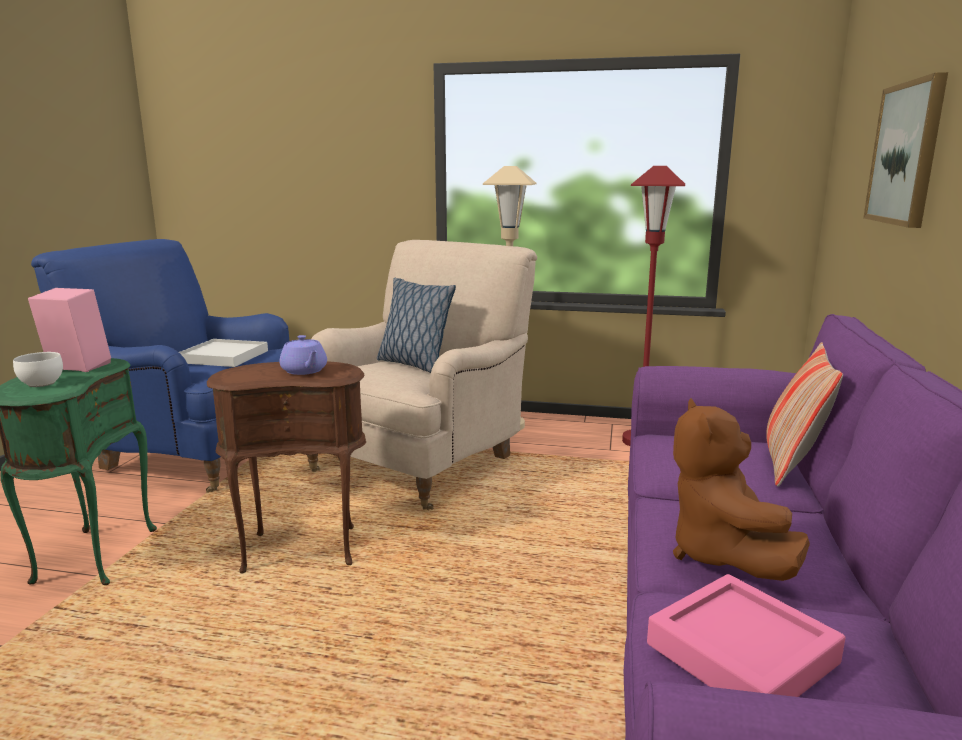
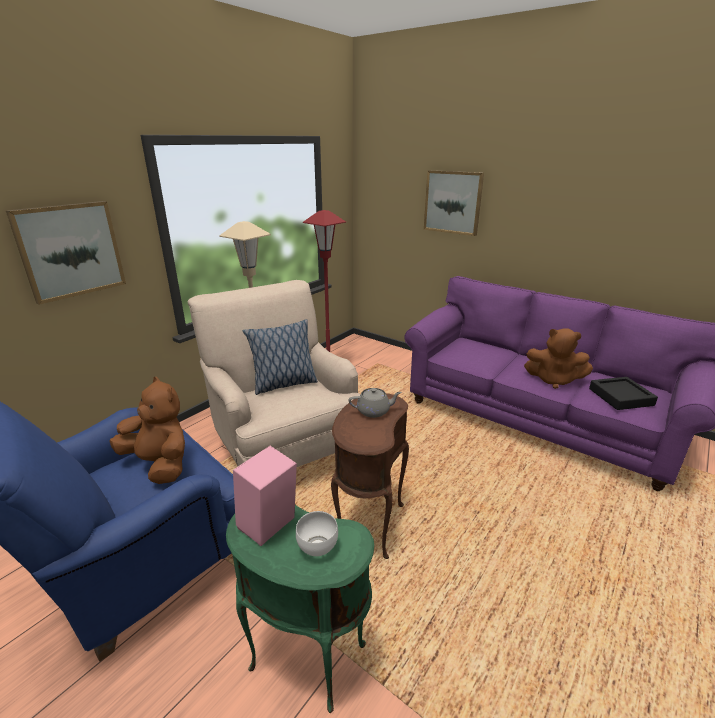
camera: 65 degrees left, 10 degrees up
(224, 357) = (160, 464): white tray -> brown plush toy
(304, 371) = (374, 411): purple teapot -> grey teapot
(344, 175) = (70, 250): none -> picture
(741, 653) = (620, 397): pink tray -> black tray
(791, 464) = (485, 342): pillow -> none

